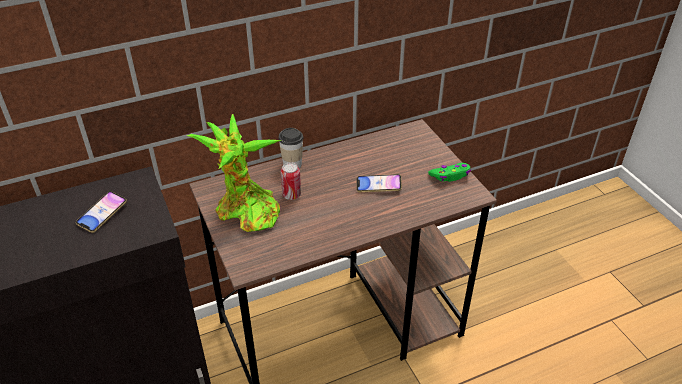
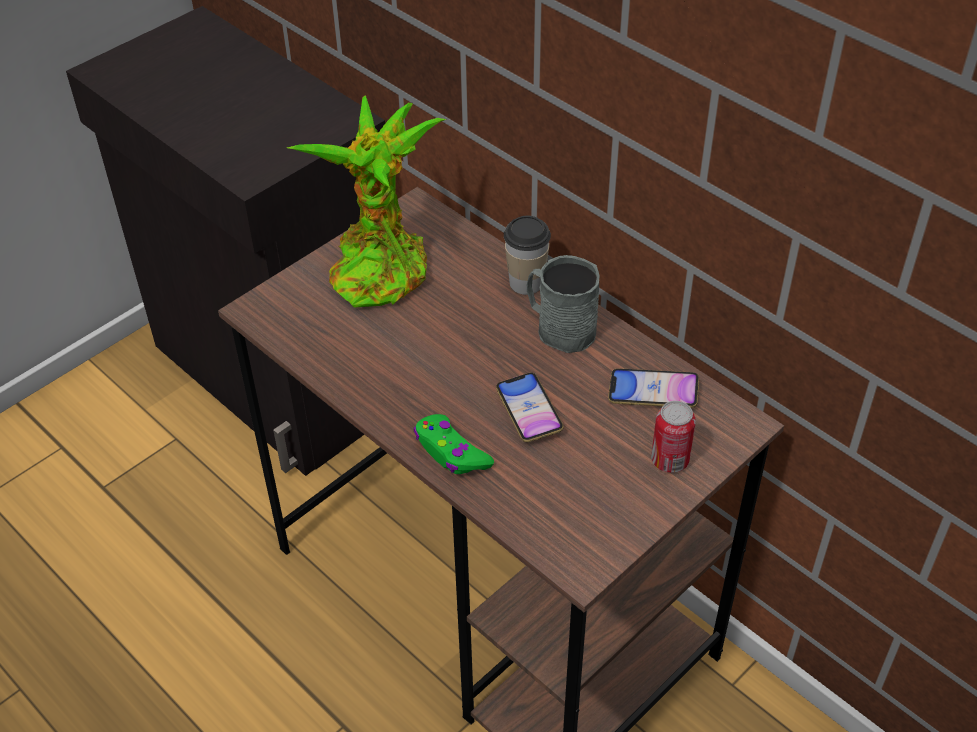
camera: 70 degrees right, 5 degrees up
(102, 214) = (260, 117): phone -> phone (653, 392)
(291, 195) = (446, 306): can -> can (669, 460)
(330, 162) = (559, 328): none -> grey mug
(450, 175) = (618, 512): green game controller -> green game controller (451, 452)

